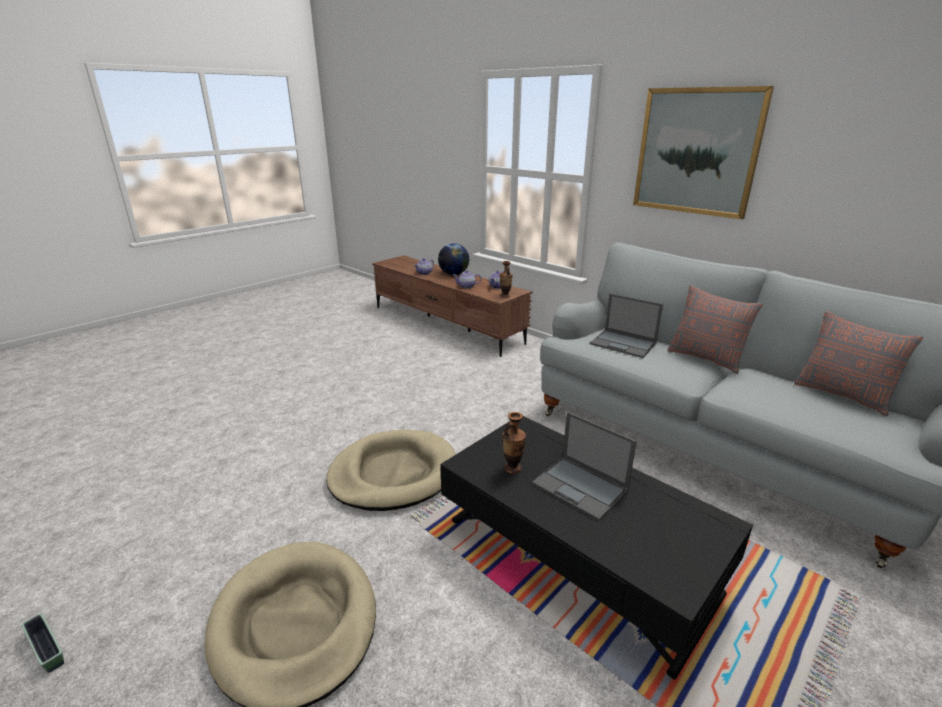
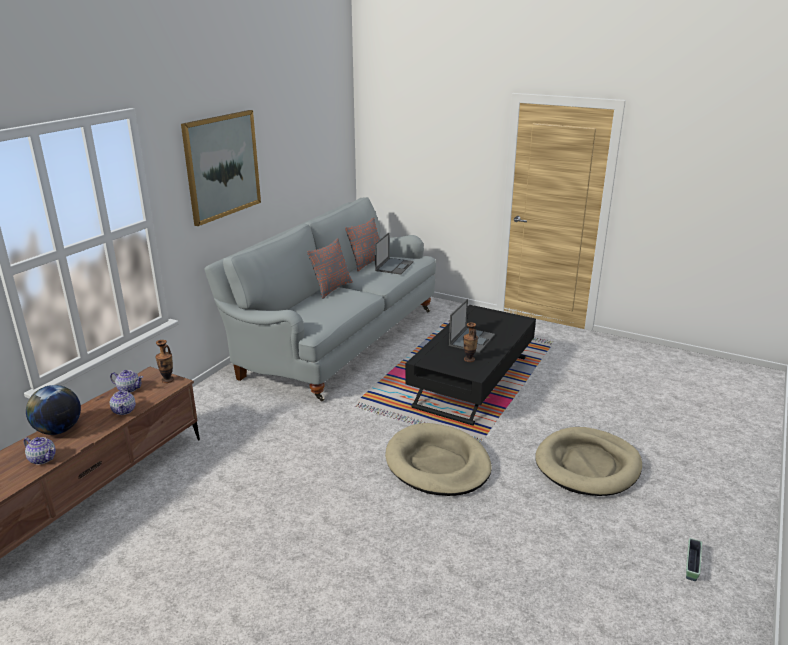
camera: 105 degrees left, 0 degrees up
(624, 344) = (317, 311): laptop -> laptop (394, 266)

